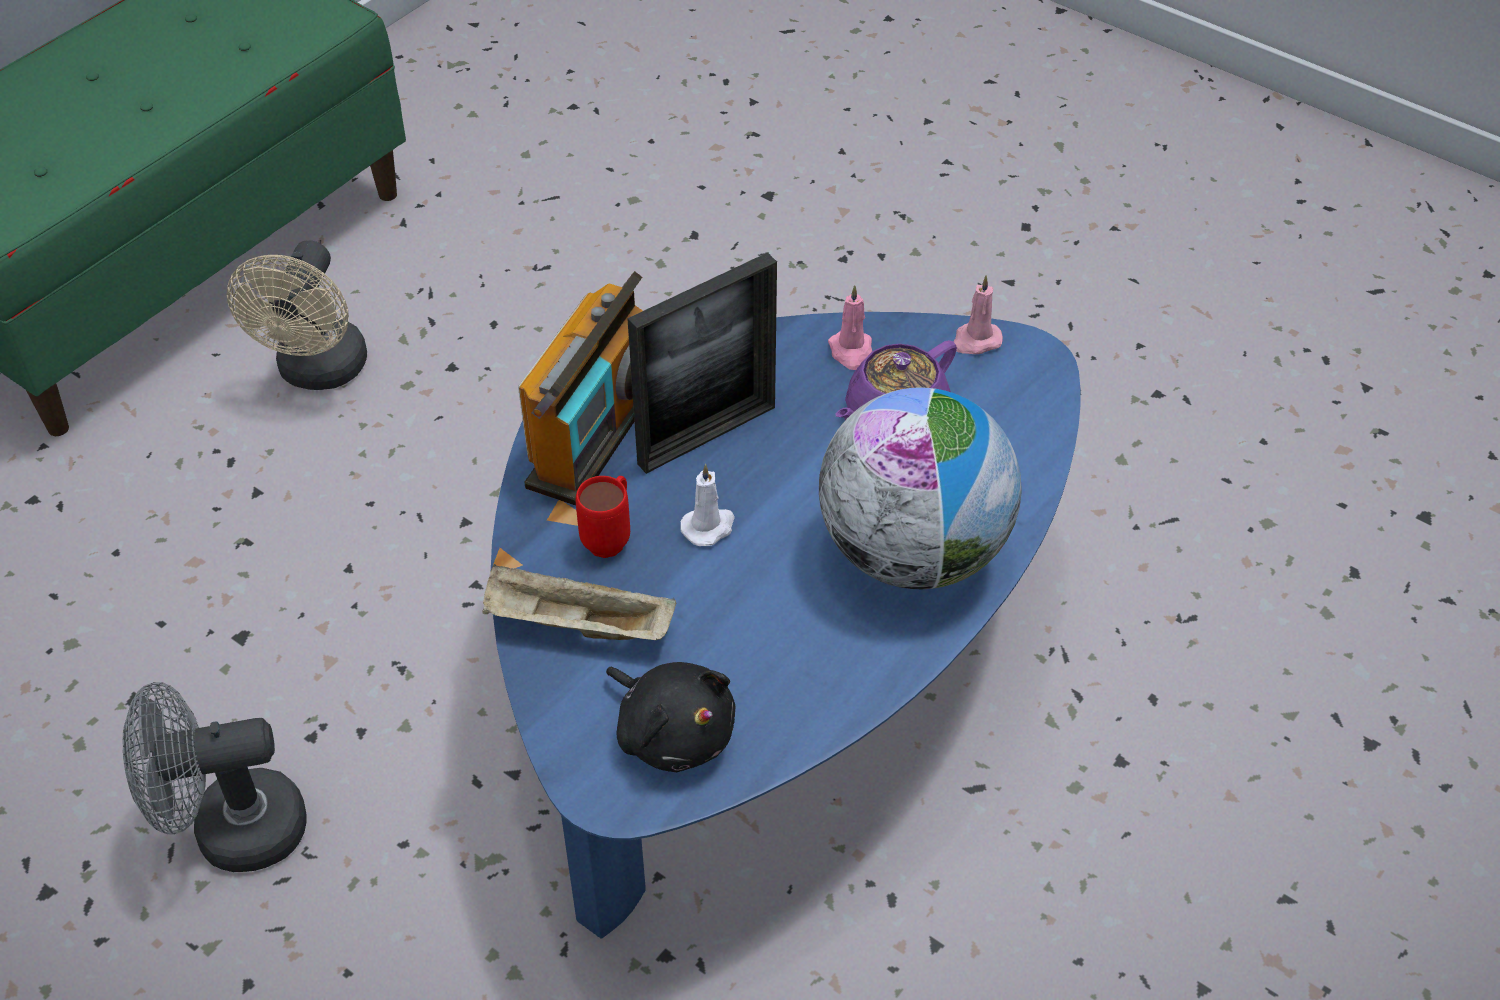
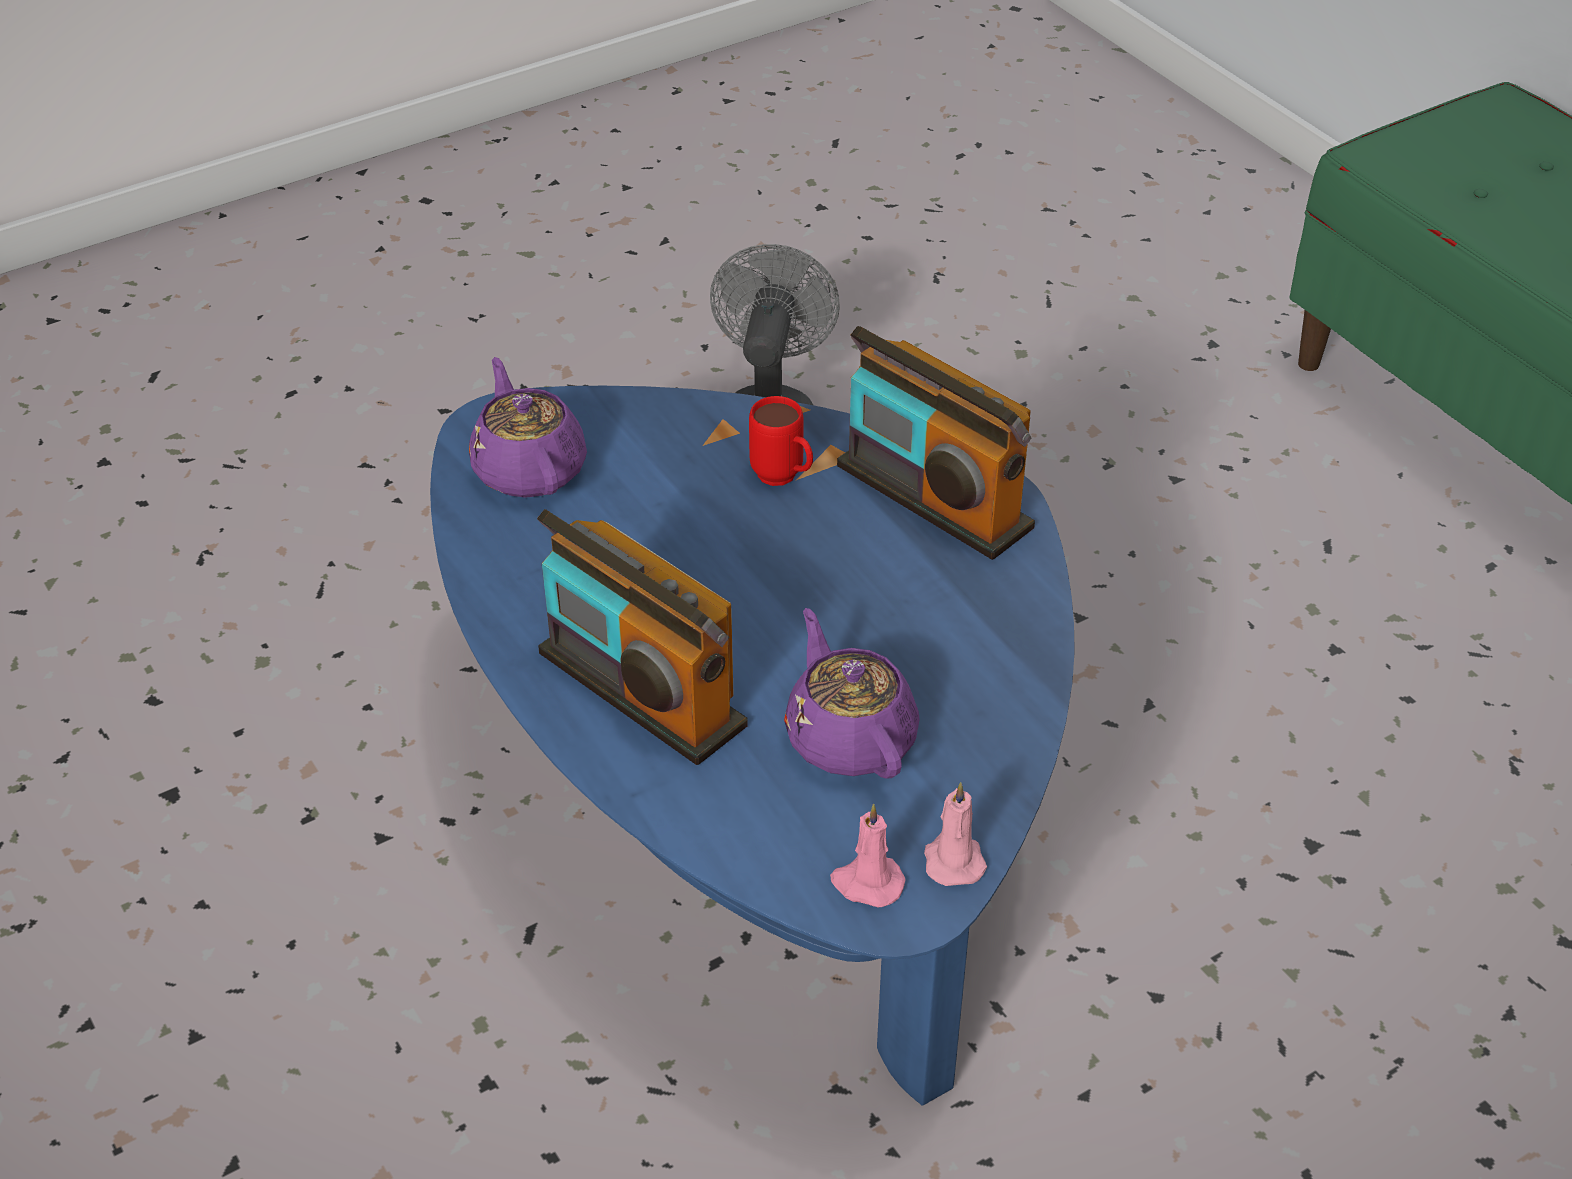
camera: 110 degrees right, 5 degrees down
(318, 373) = (1350, 544): beige fan -> none
(576, 626) = (685, 436): beige tray -> none
(672, 732) = (529, 469): black plush toy -> purple teapot
(707, 435) = (894, 578): picture frame -> none
(709, 527) = (761, 548): white candle -> none
(851, 351) = (981, 733): pink candle -> pink candle (866, 883)
(913, 553) = (641, 690): globe -> radio

